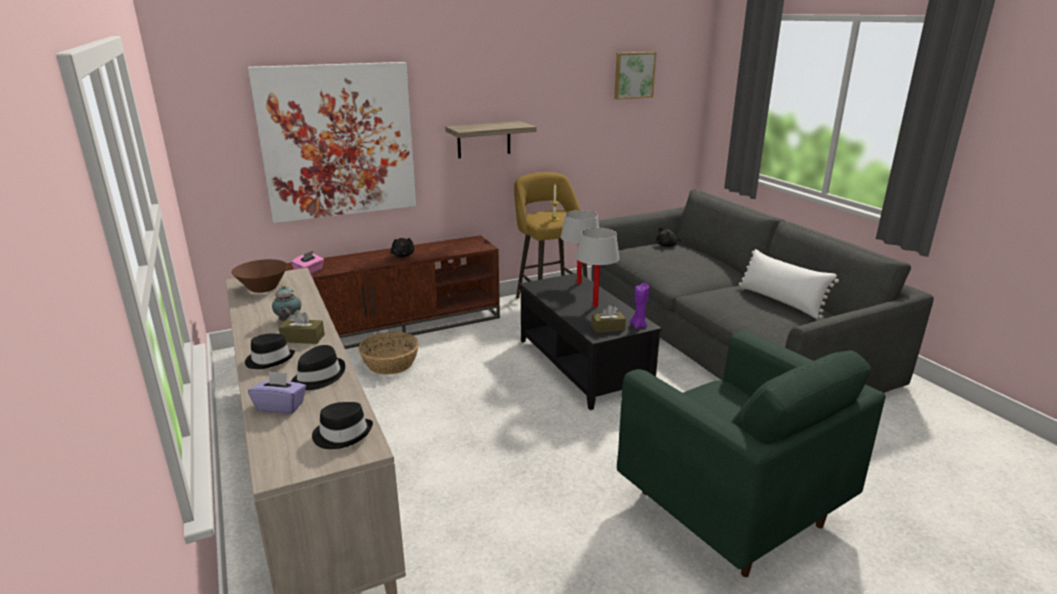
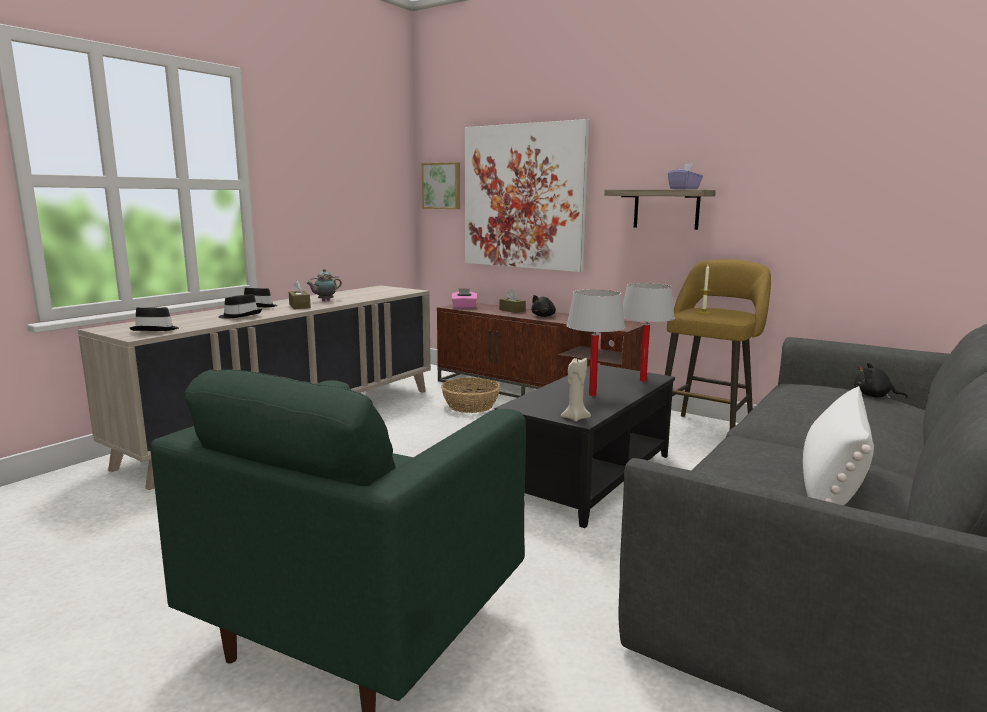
camera: 60 degrees right, 10 degrees down
(263, 288) = (375, 291): brown bowl -> none
(281, 406) = (192, 317): purple tissue box -> purple tissue box (684, 189)
(608, 328) = (543, 407): brown tissue box -> brown tissue box (512, 310)
(633, 75) = (920, 130): picture -> picture (442, 186)
(638, 325) = (575, 418): purple candle -> beige candle

